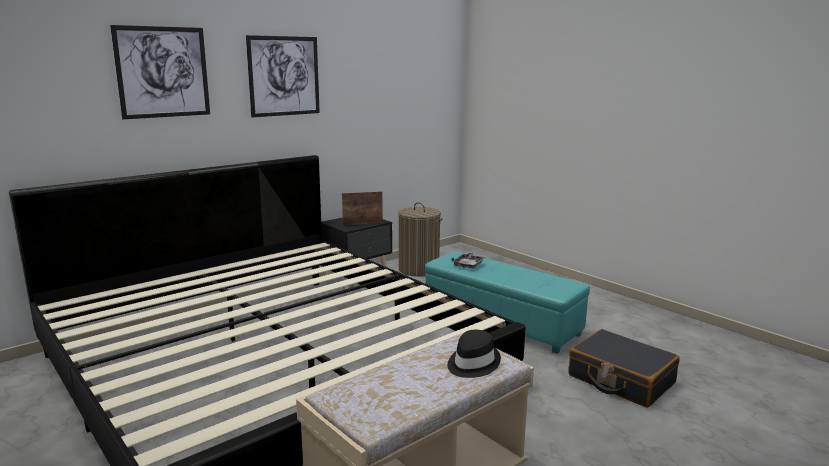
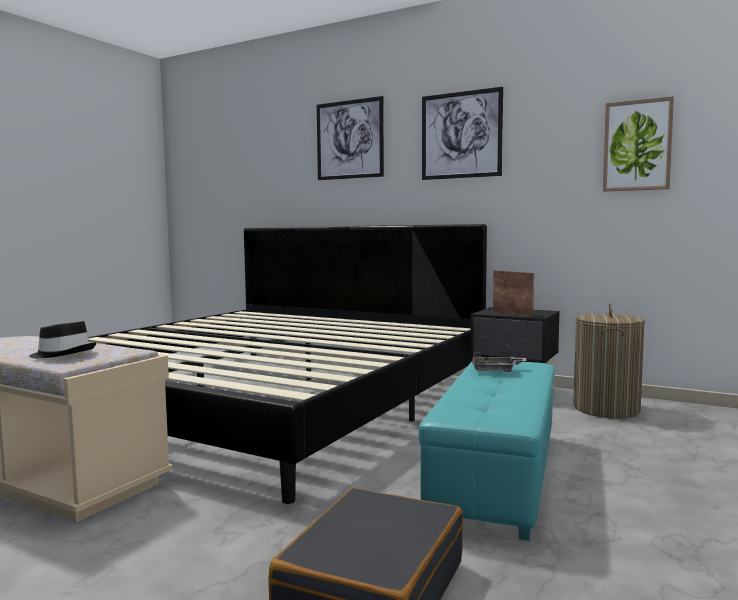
camera: 70 degrees right, 10 degrees down
(399, 92) = (637, 146): none -> picture

